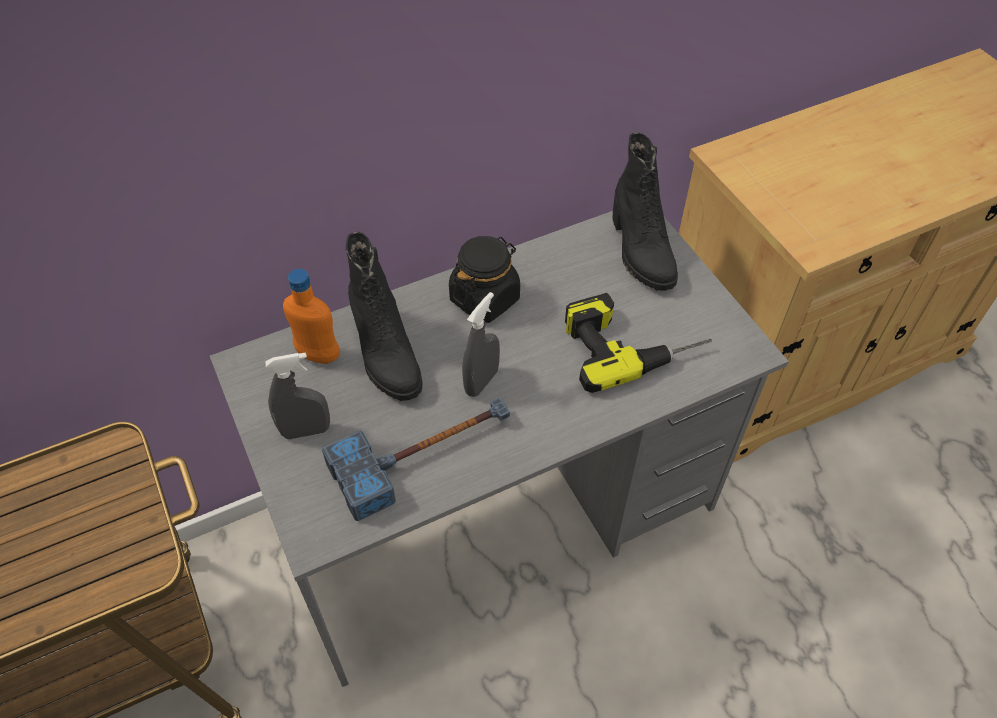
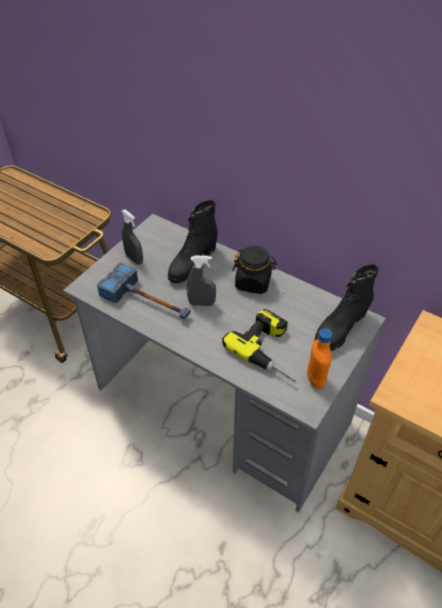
camera: 60 degrees right, 5 degrees down
(318, 355) = (176, 243): orange bottle -> orange bottle (315, 379)

